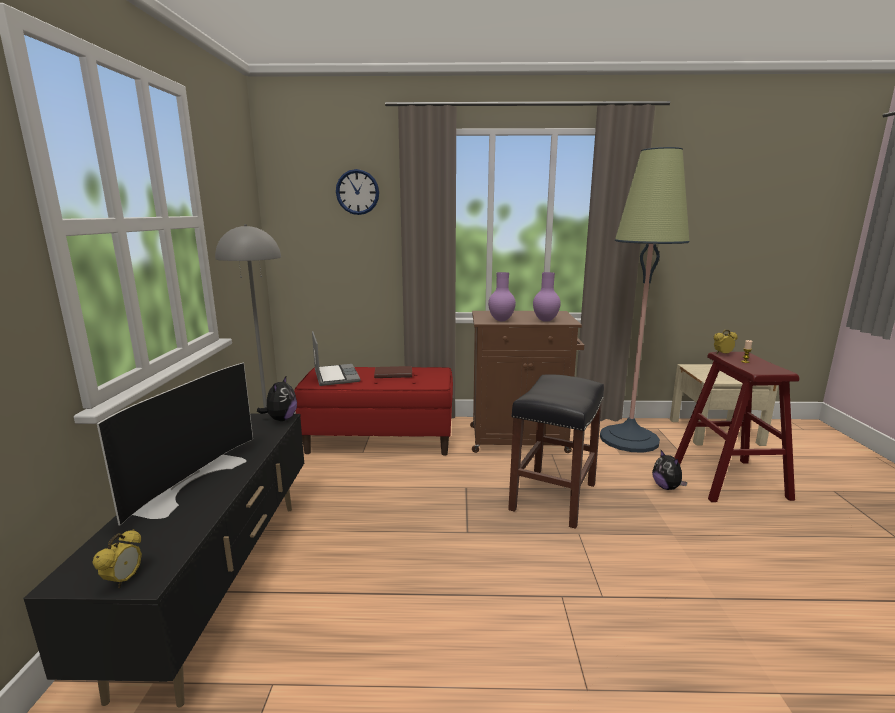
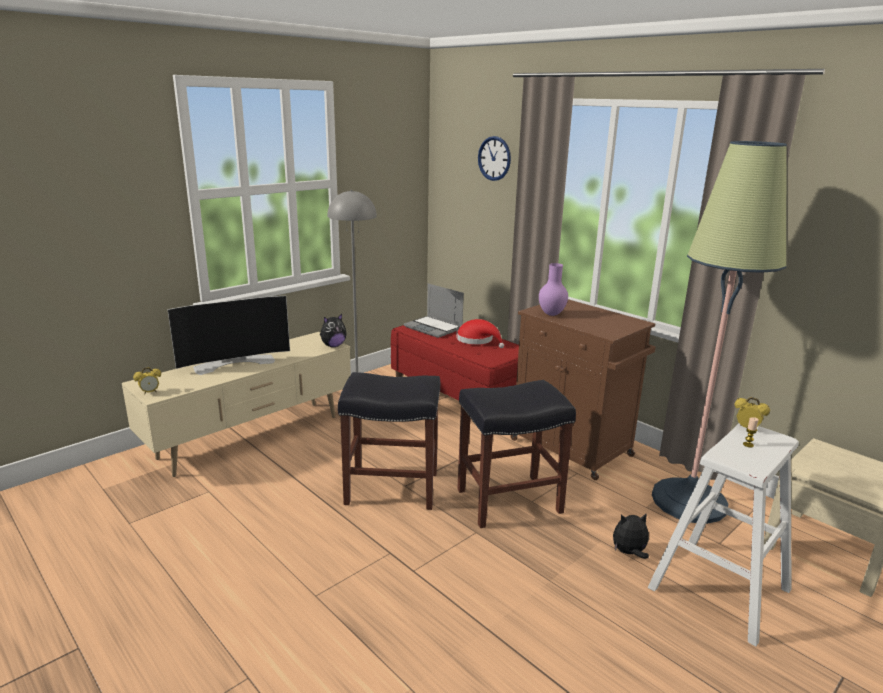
camera: 45 degrees right, 5 degrees up
(222, 583) = (252, 437): black tv stand -> beige tv stand
(335, 376) = (434, 328): laptop -> laptop turned 105 degrees clockwise
(393, 373) = (477, 340): brown book -> red hat
(462, 540) = (393, 488): none -> black stool
(546, 320) = (592, 326): purple vase -> none
(666, 487) = (629, 553): plush toy -> plush toy turned 60 degrees clockwise
(729, 480) = (719, 589): red stool -> white stool

